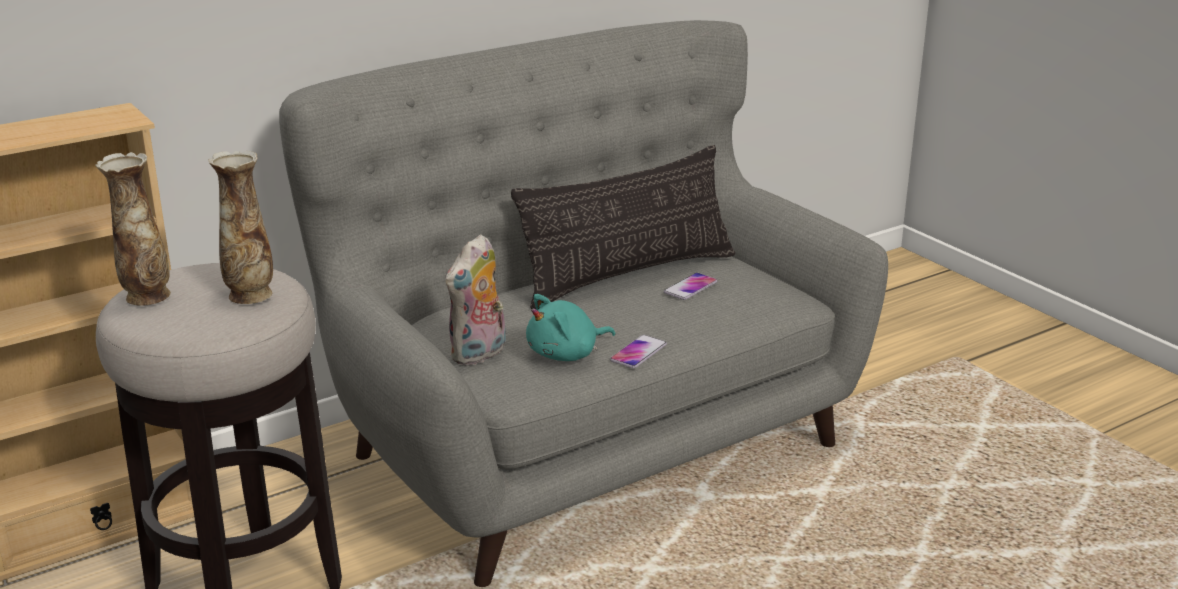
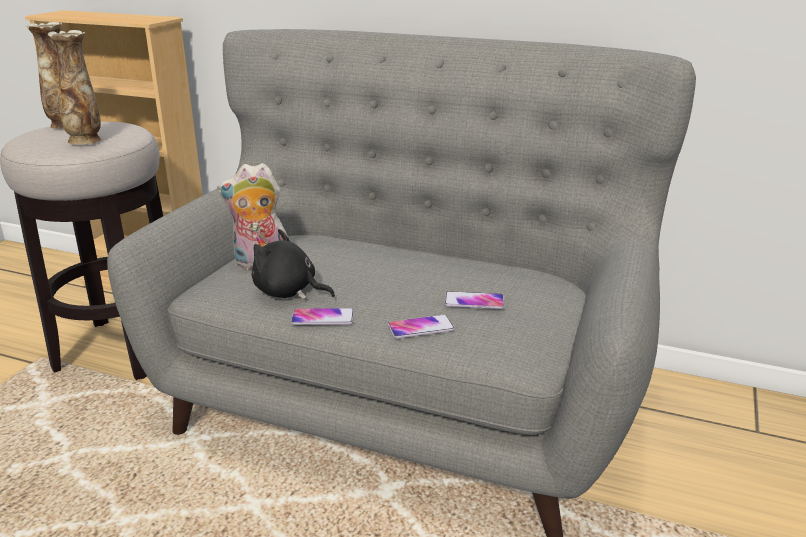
camera: 55 degrees right, 0 degrees up
(566, 354) = (288, 292): turquoise plush toy -> black plush toy
(628, 275) = (463, 273): pillow -> none
(707, 320) = (421, 328): none -> phone

